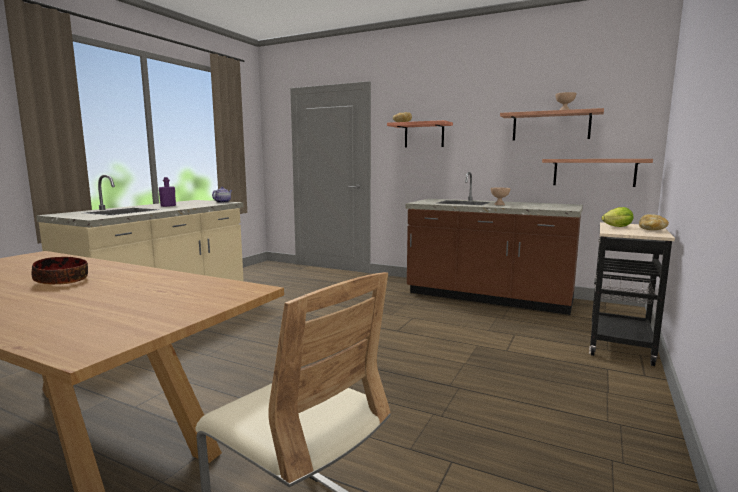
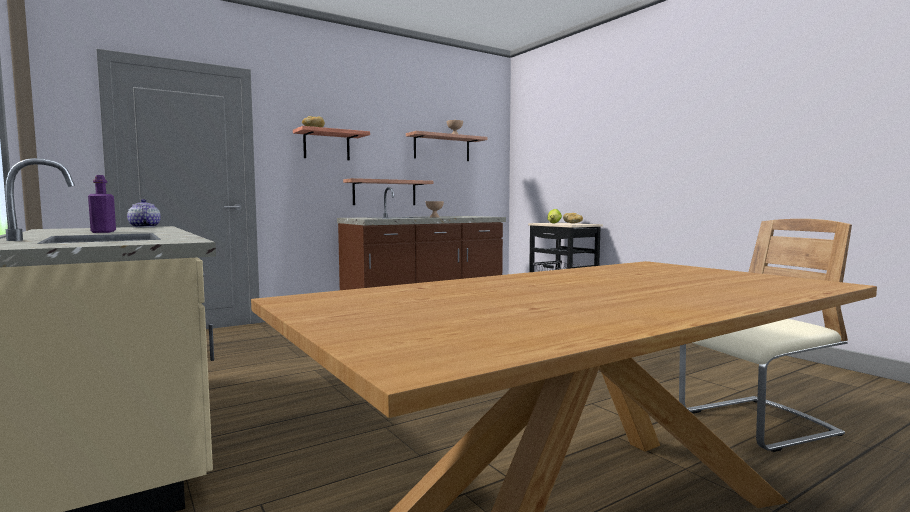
camera: 60 degrees left, 5 degrees down
(61, 281) = (557, 289): bowl -> none
(594, 172) = (472, 189): shelf -> shelf (384, 192)

